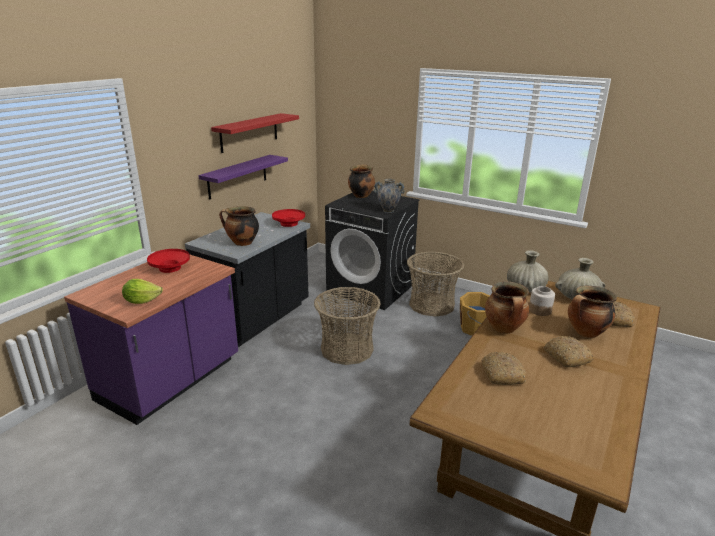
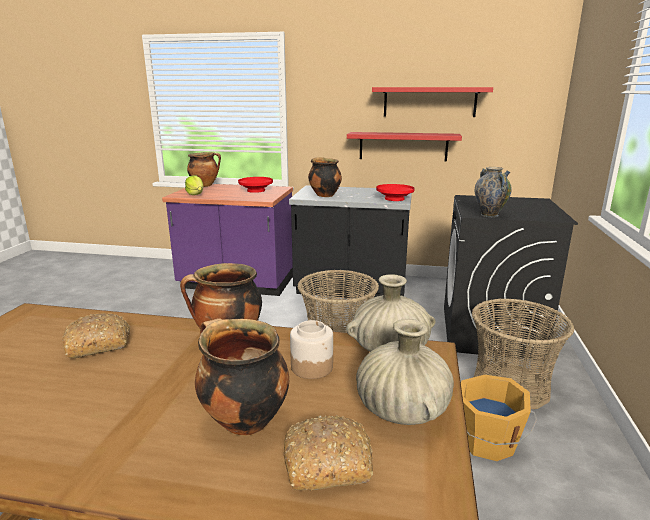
camera: 70 degrees right, 5 degrees down
(237, 176) = (403, 146): purple shelf -> red shelf
(361, 195) = (520, 201): cooking pot -> cooking pot (205, 185)
(566, 357) = (148, 396): bread -> none

